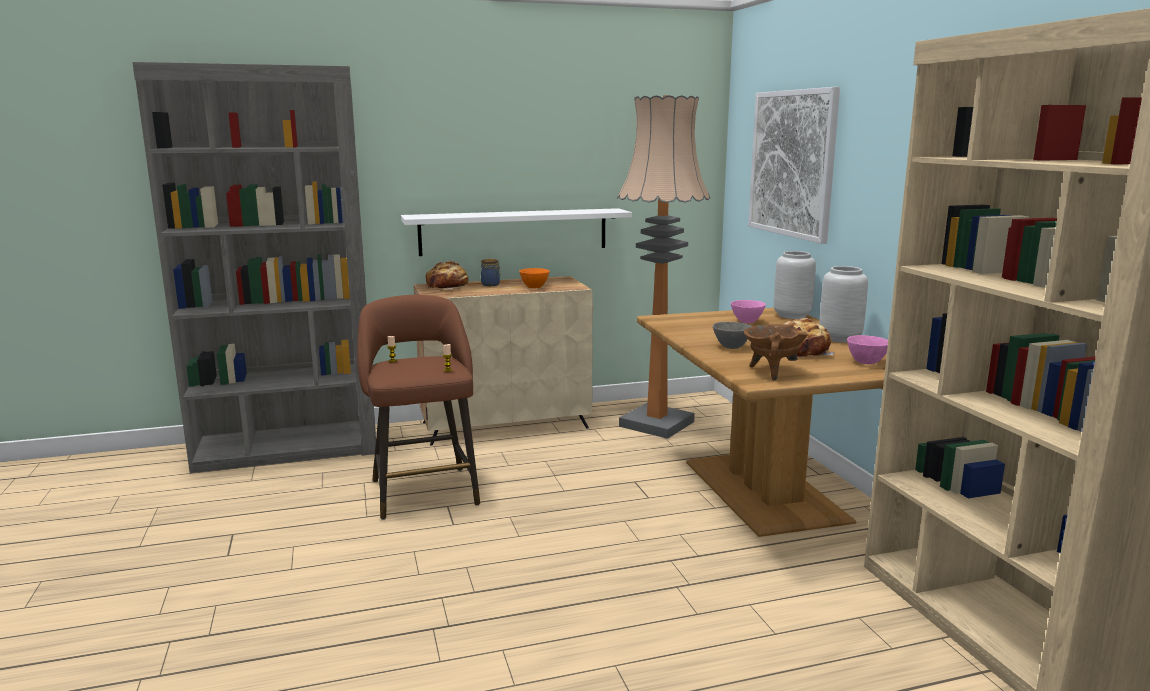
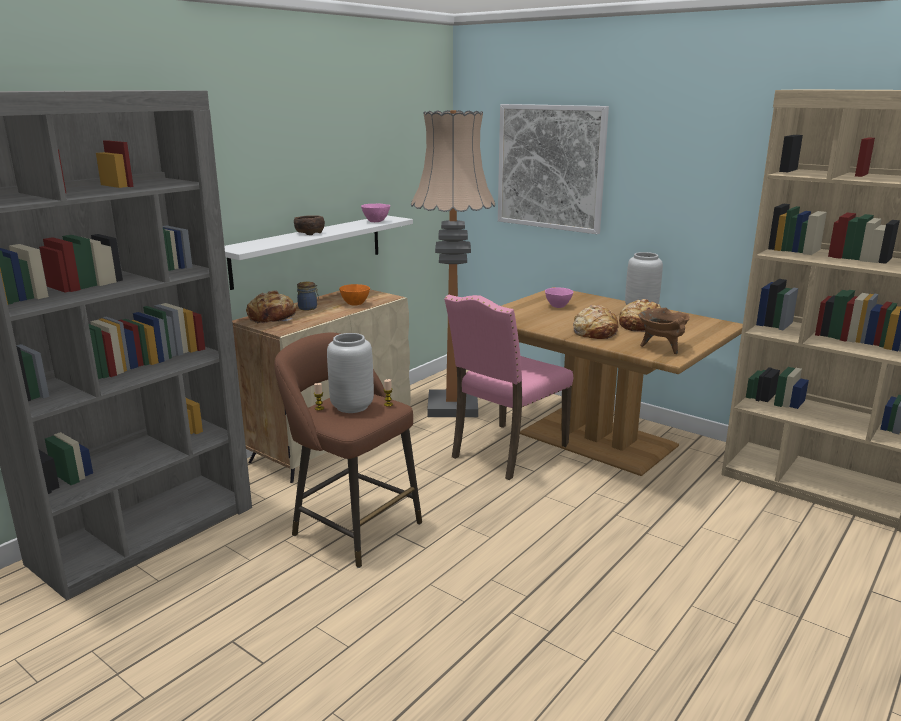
camera: 35 degrees left, 5 degrees up
(504, 213) = (309, 233): none -> brown bowl
(646, 474) = (506, 452): none -> pink chair
(730, 347) = (594, 332): grey bowl -> bread
(791, 315) = (573, 295): grey vase -> grey vase (351, 406)
(867, 362) = (694, 326): pink bowl -> pink bowl (376, 221)

